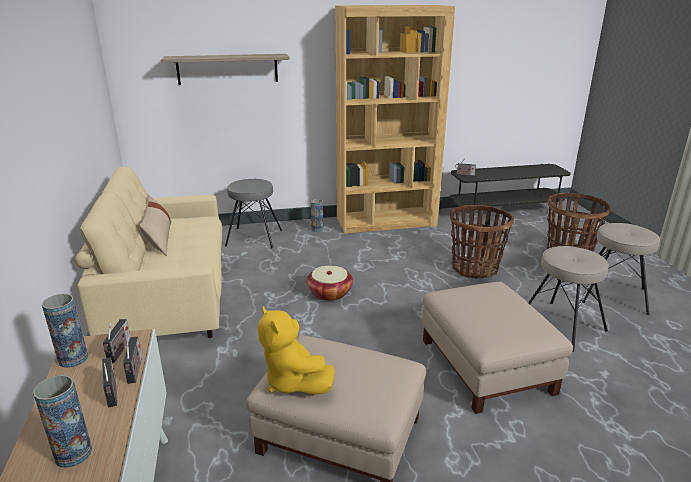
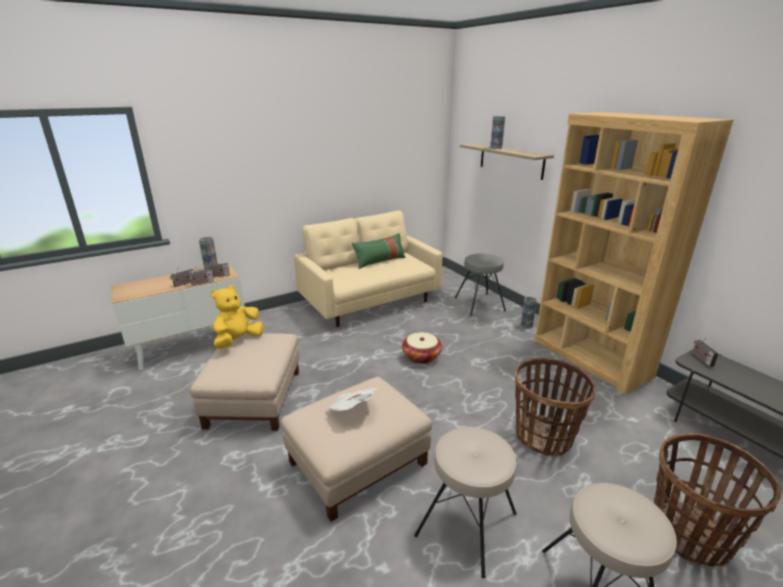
camera: 70 degrees right, 0 degrees up
(73, 454) = (144, 288): vase -> vase (496, 148)
(159, 239) = (380, 261): beige pillow -> green pillow
(489, 311) = (351, 409): none -> newspaper

